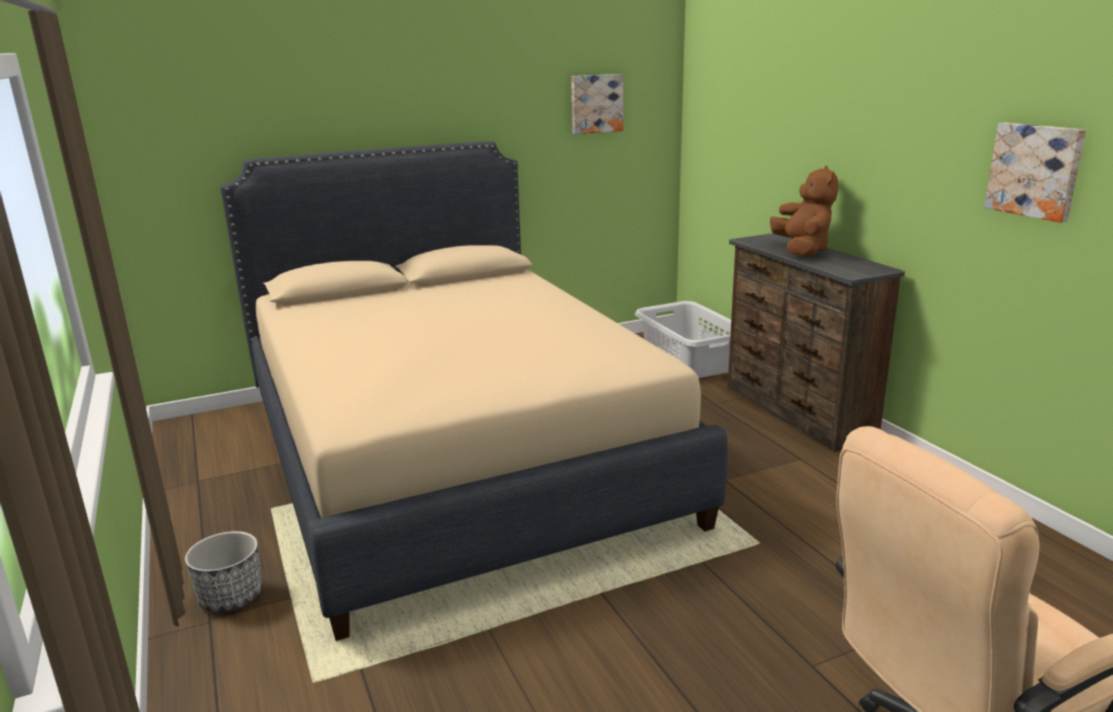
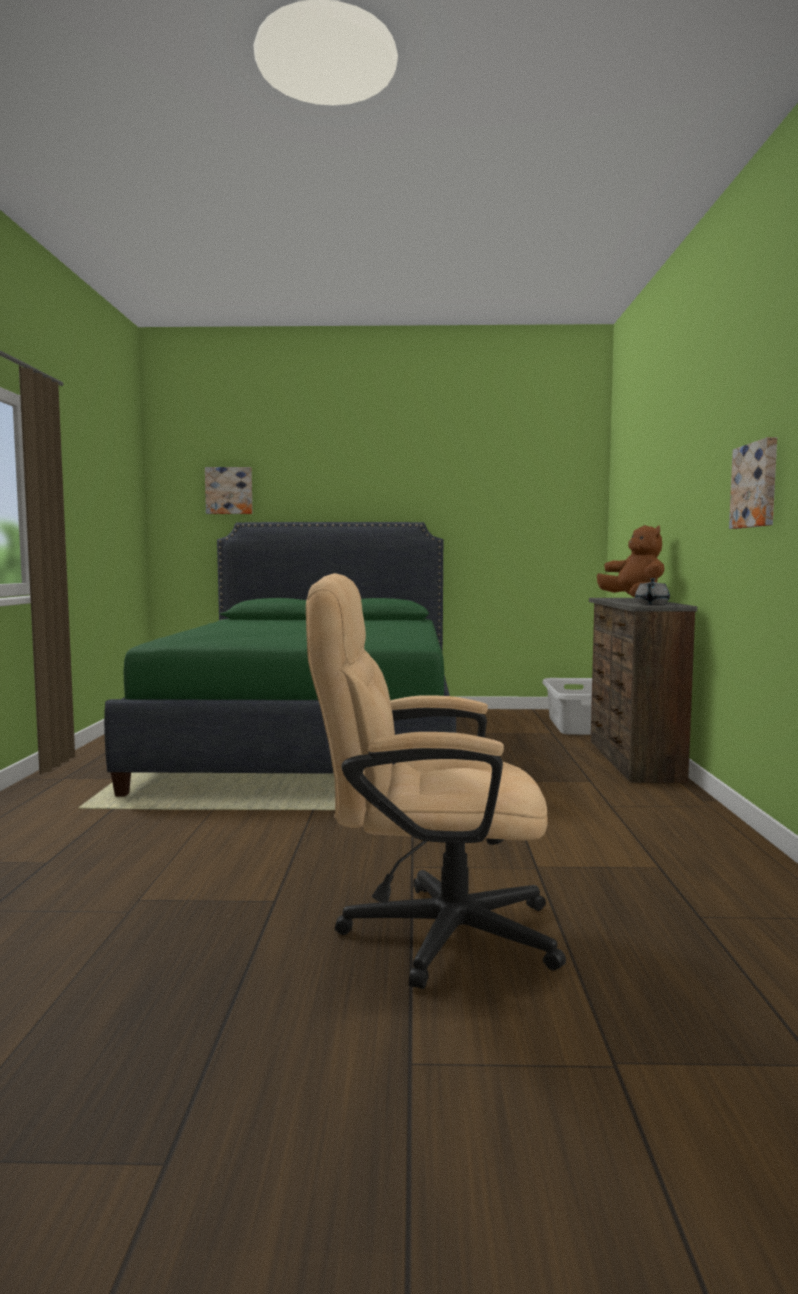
camera: 25 degrees right, 15 degrees down
(230, 597) = (86, 773): planter -> none
(454, 457) = (313, 744): beige bed -> green bed
(596, 103) = (522, 500): picture -> picture (229, 490)
(802, 251) = (634, 600): brown plush toy -> brown plush toy turned 45 degrees counterclockwise
(852, 268) = (651, 604): none -> grey teapot

